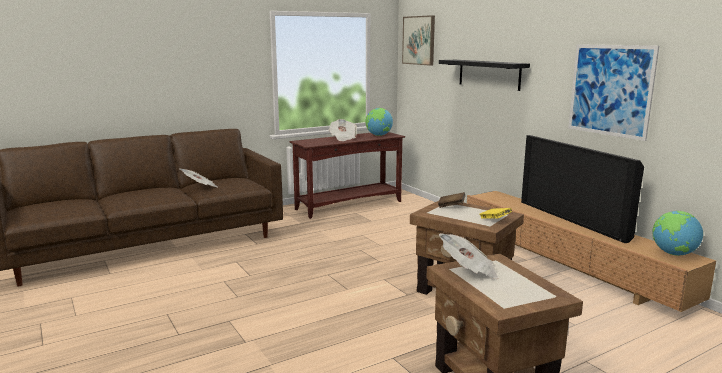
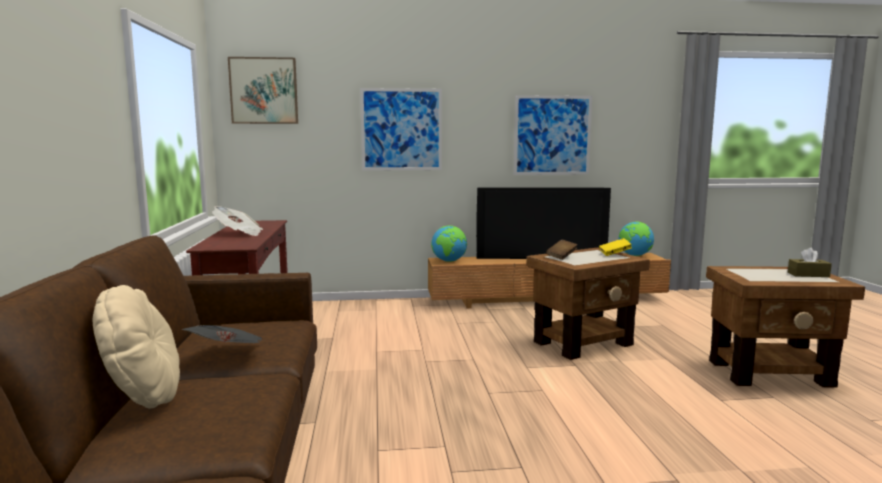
camera: 65 degrees left, 5 degrees down
(152, 189) = (144, 399): none -> beige pillow
(378, 135) = (259, 224): globe -> globe (449, 261)
(468, 271) = (758, 277): newspaper -> none
(489, 74) = (401, 129): black shelf -> picture
(518, 294) = (808, 274): none -> brown tissue box

